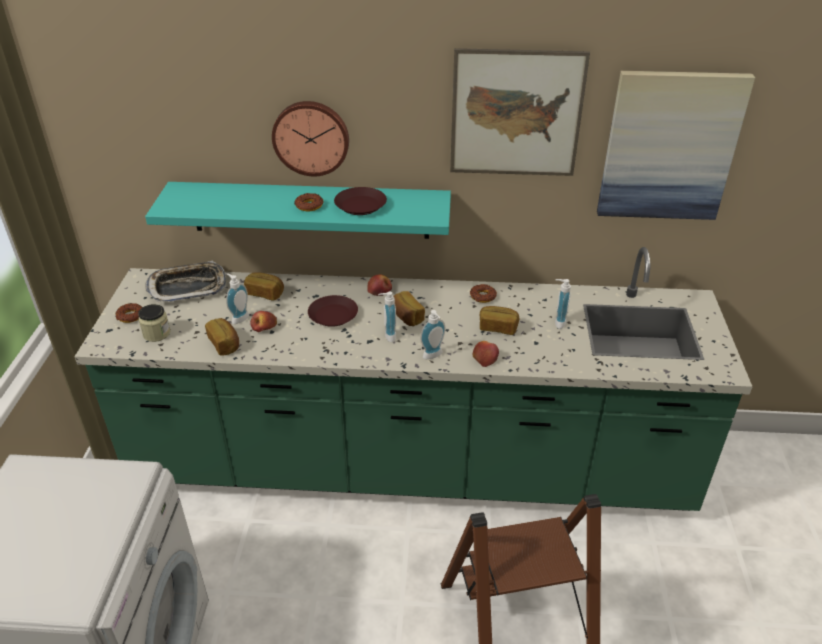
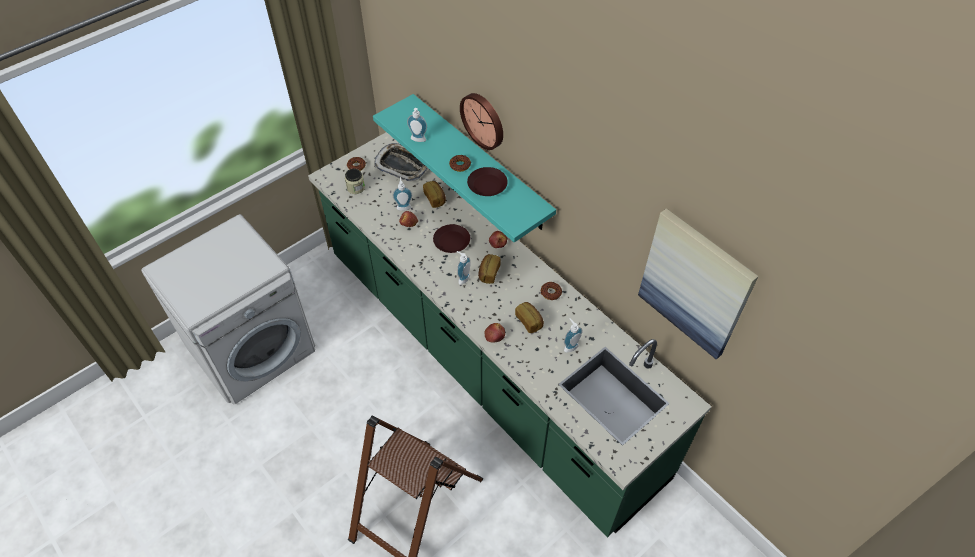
camera: 45 degrees right, 15 degrees up
(225, 344) = (378, 219): bread -> none
(434, 356) = (469, 311): soap dispenser -> soap dispenser (417, 140)
(516, 114) = (598, 189): picture -> none

